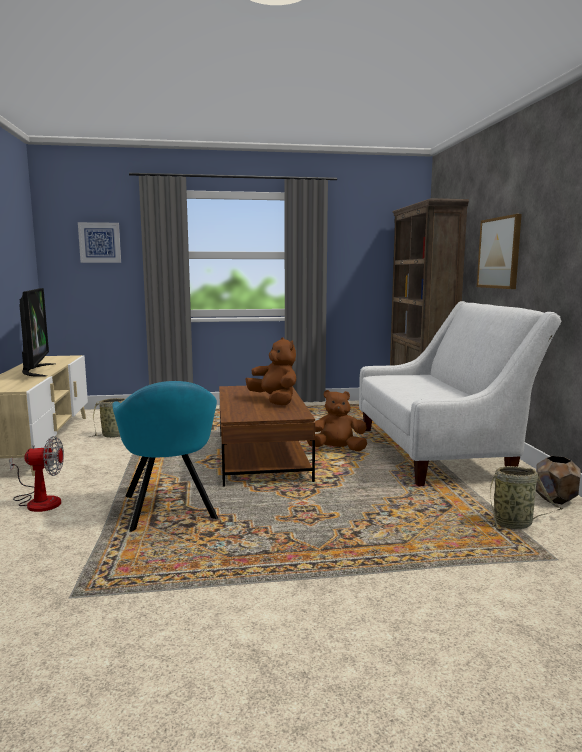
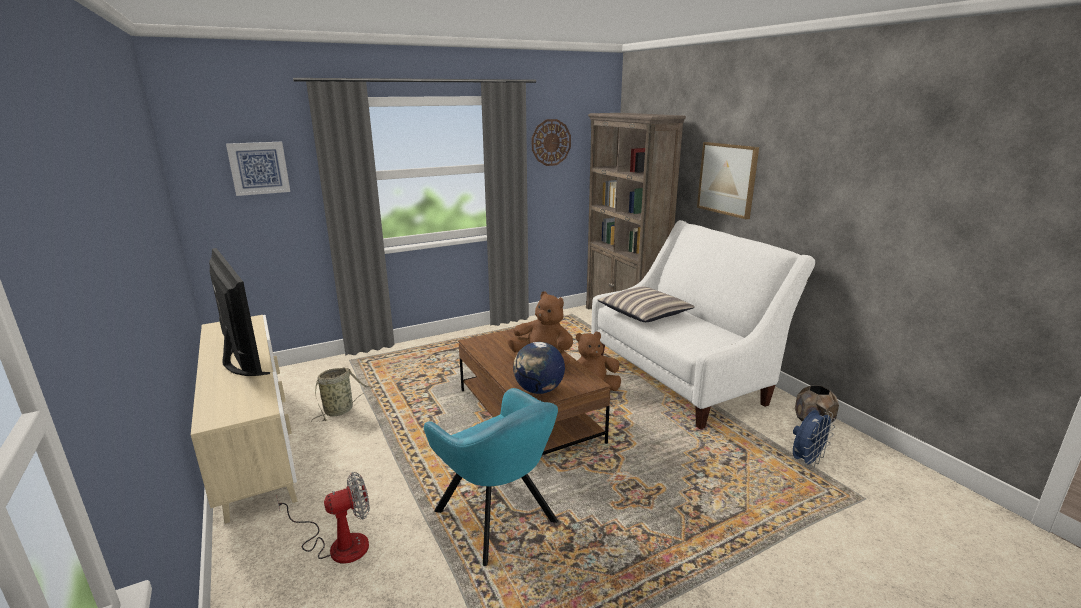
camera: 20 degrees left, 10 degrees up
(247, 414) = (539, 390): none -> globe
(354, 236) = (551, 142): none -> wall clock
(400, 381) = (644, 313): none -> pillow
(514, 524) = (806, 461): basket -> blue fan

